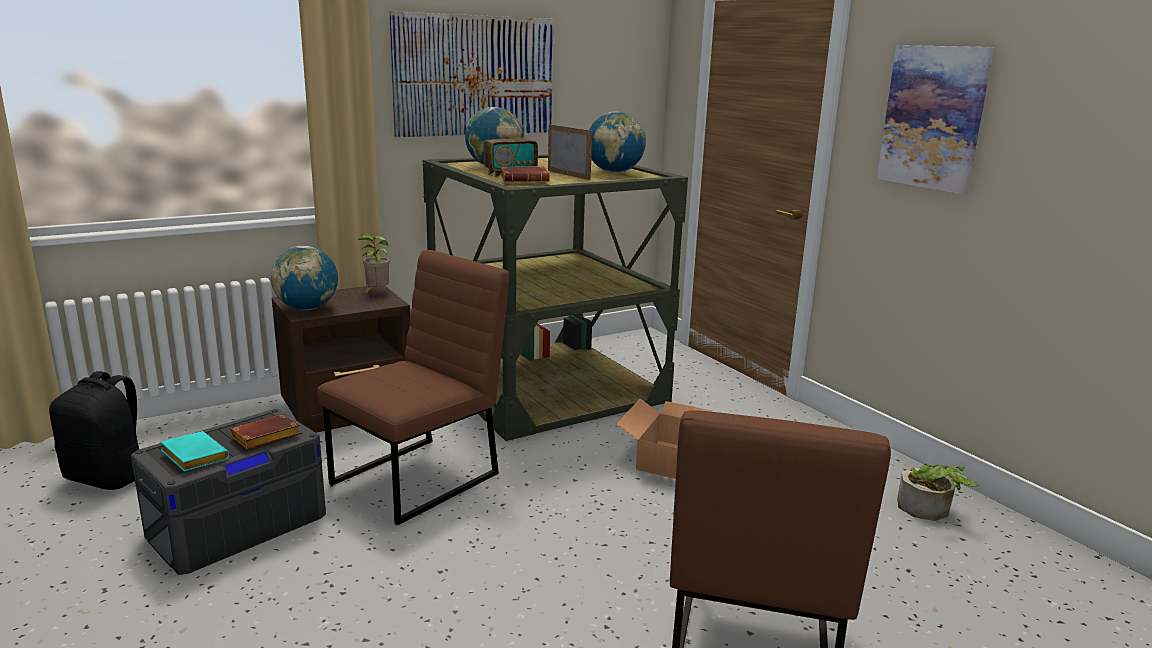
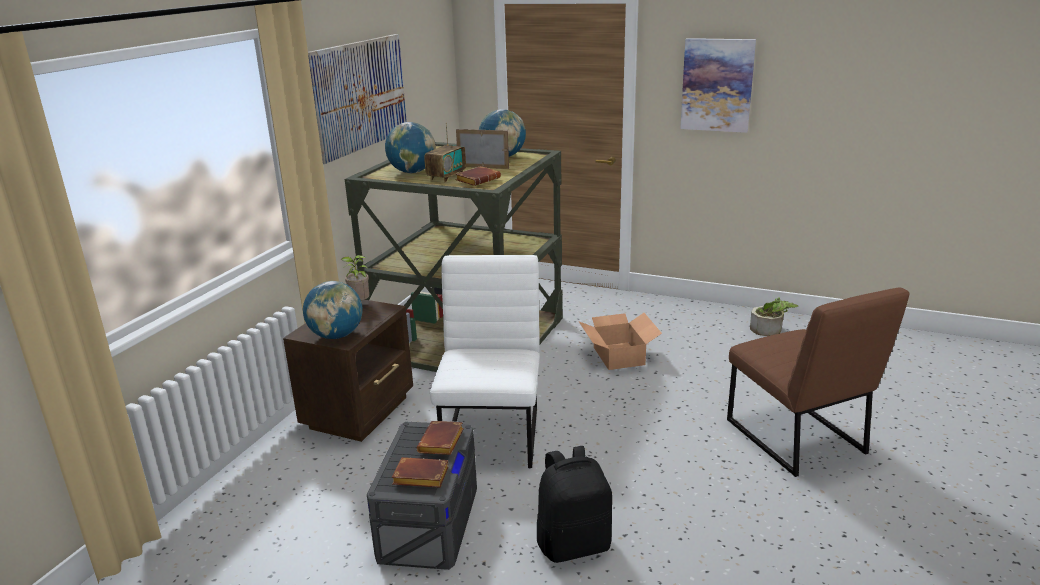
camera: 35 degrees left, 5 degrees up
(109, 477) = (260, 545): black backpack -> black backpack (574, 544)
(192, 457) = (419, 477): turquoise book -> brown book
(420, 477) = (493, 433): brown chair -> white chair

